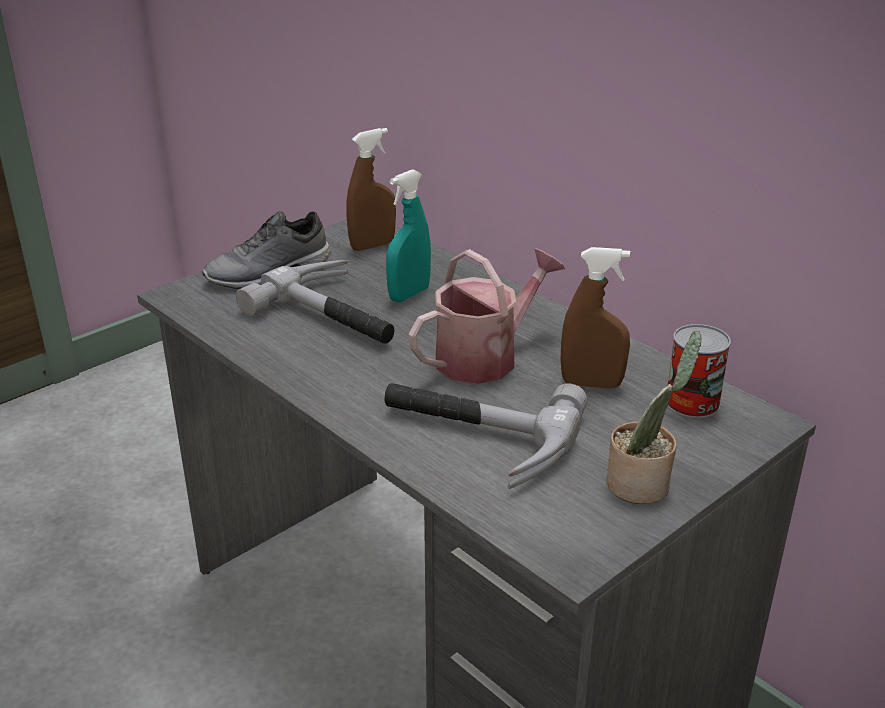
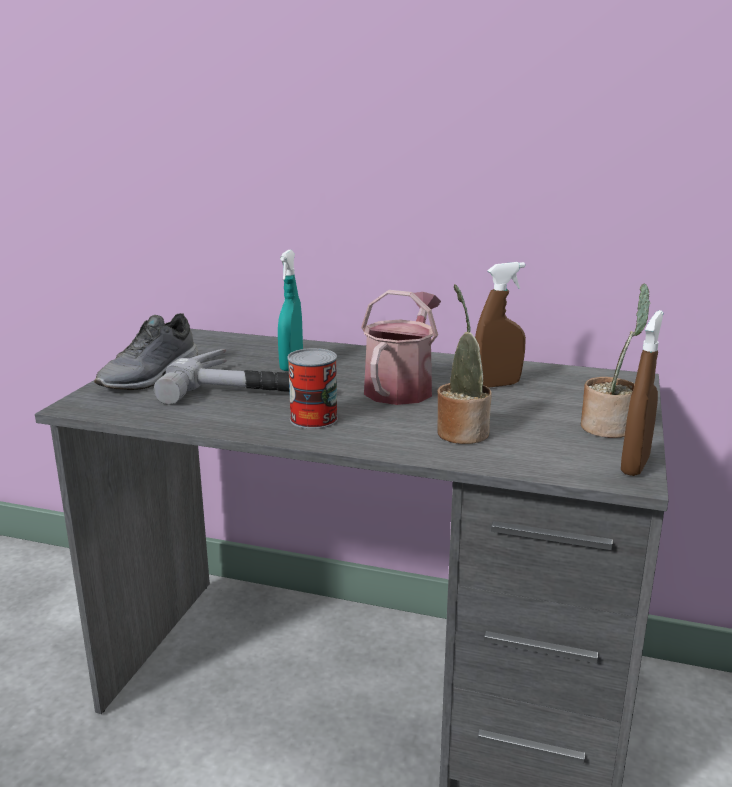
camera: 30 degrees left, 10 degrees down
(372, 245) = (219, 344): brown spray bottle -> brown spray bottle (635, 465)
(474, 437) = (461, 431): hammer -> potted plant
(692, 402) = (574, 379): can -> can (313, 419)

